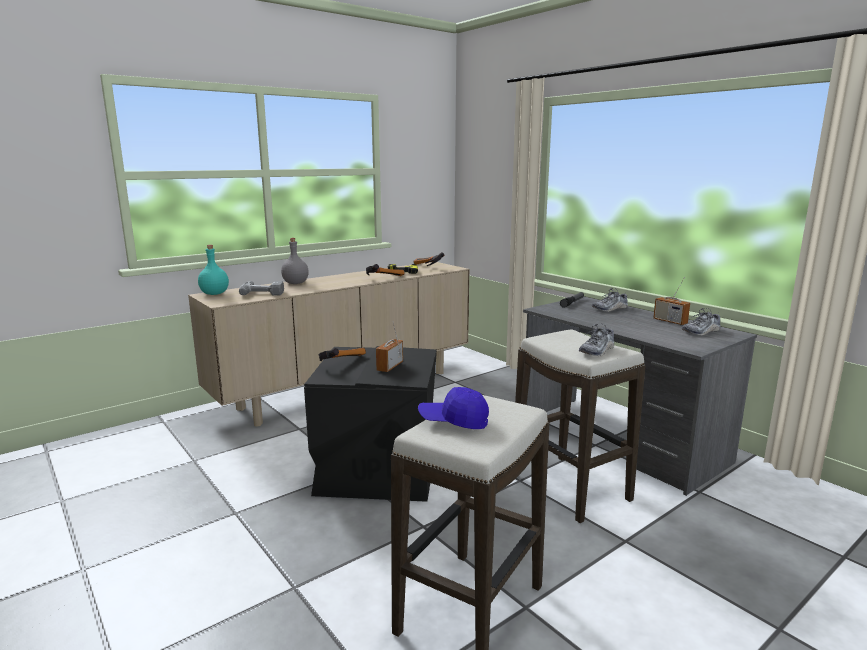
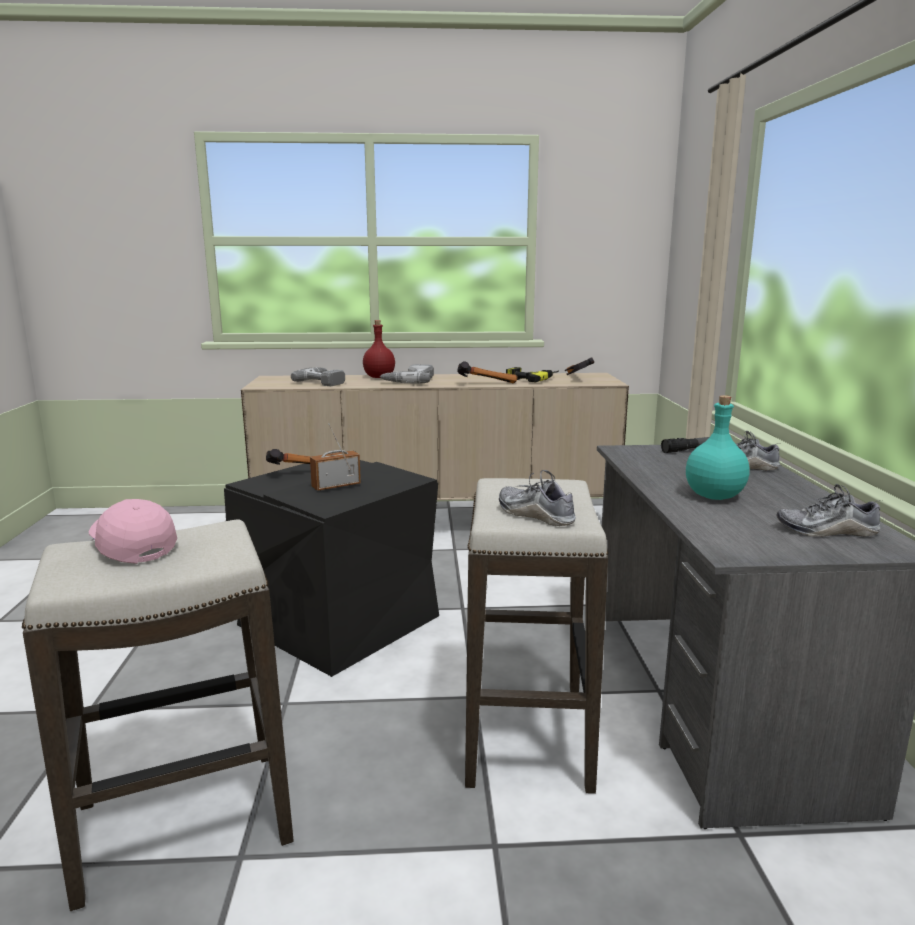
camera: 35 degrees right, 0 degrees up
(215, 294) = (280, 378): turquoise bottle -> turquoise bottle (714, 497)
(295, 283) = (379, 377): grey bottle -> red bottle
(326, 283) = (408, 381): none -> power drill
(453, 421) = (132, 547): blue cap -> pink cap
(597, 351) = (535, 514): shoe -> shoe turned 60 degrees clockwise
(670, 321) = (804, 504): radio -> none

